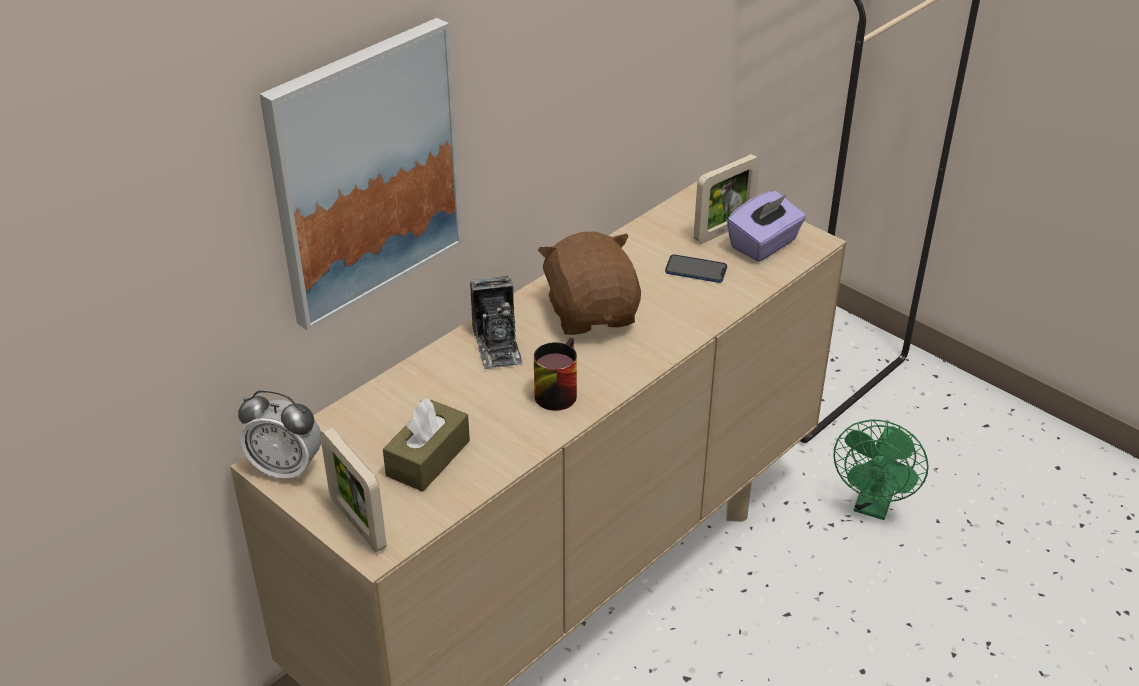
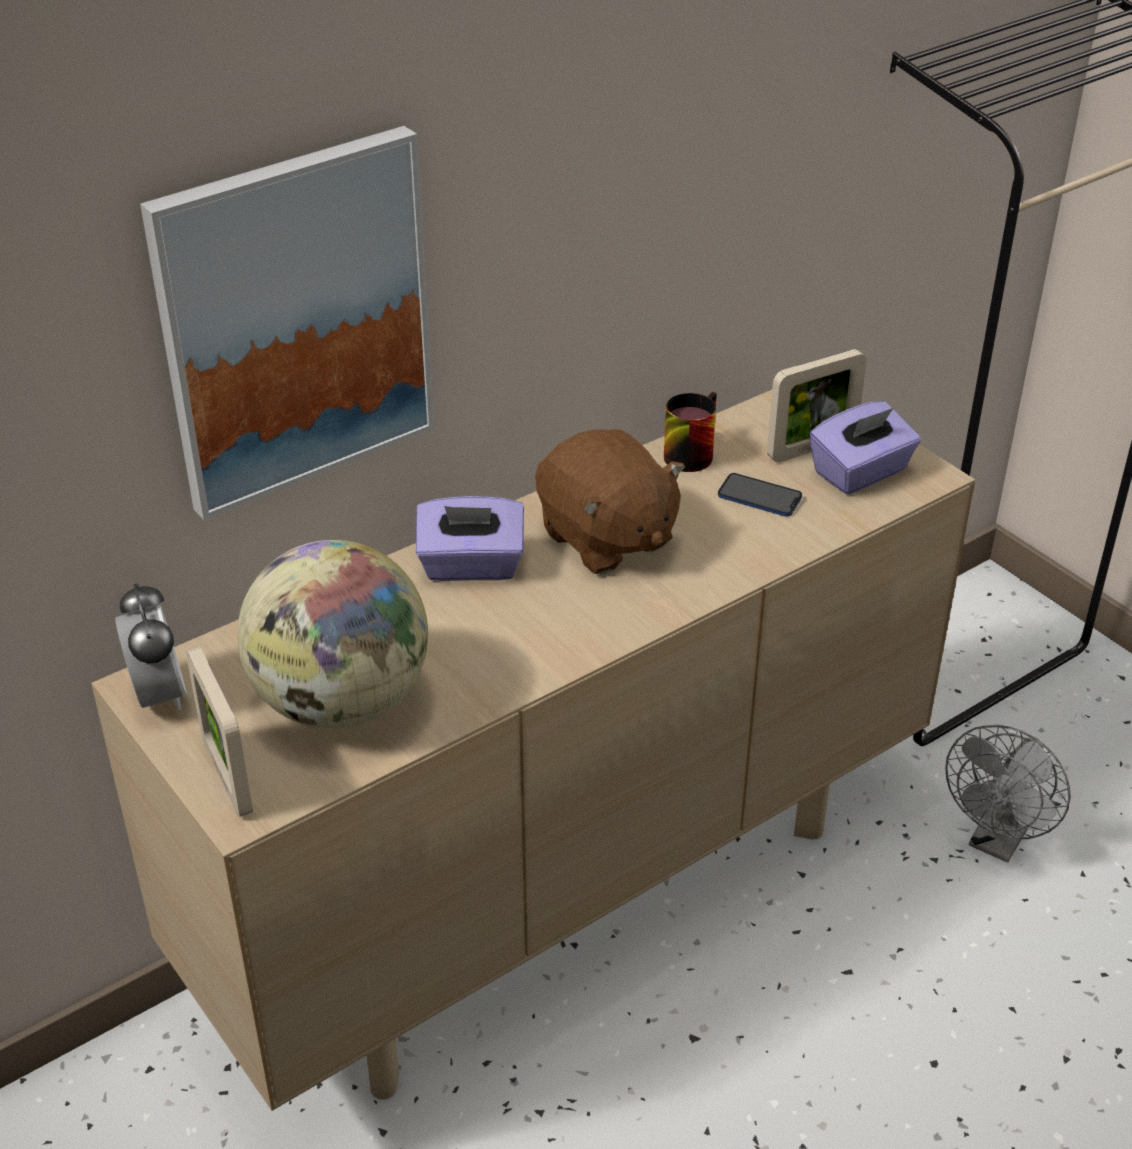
camera: 10 degrees right, 0 degrees up
(286, 469) = (159, 695): alarm clock -> alarm clock turned 135 degrees counterclockwise
(428, 458) = (340, 703): brown tissue box -> globe
(497, 344) = (471, 566): camera -> purple tissue box
(555, 390) = (529, 634): mug -> mug (688, 451)
(592, 313) = (606, 539): brown plush toy -> brown plush toy turned 150 degrees clockwise
(873, 506) = (997, 841): green fan -> grey fan

